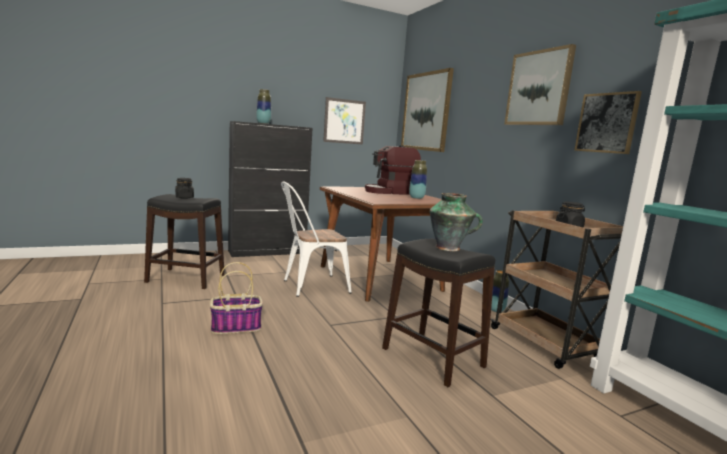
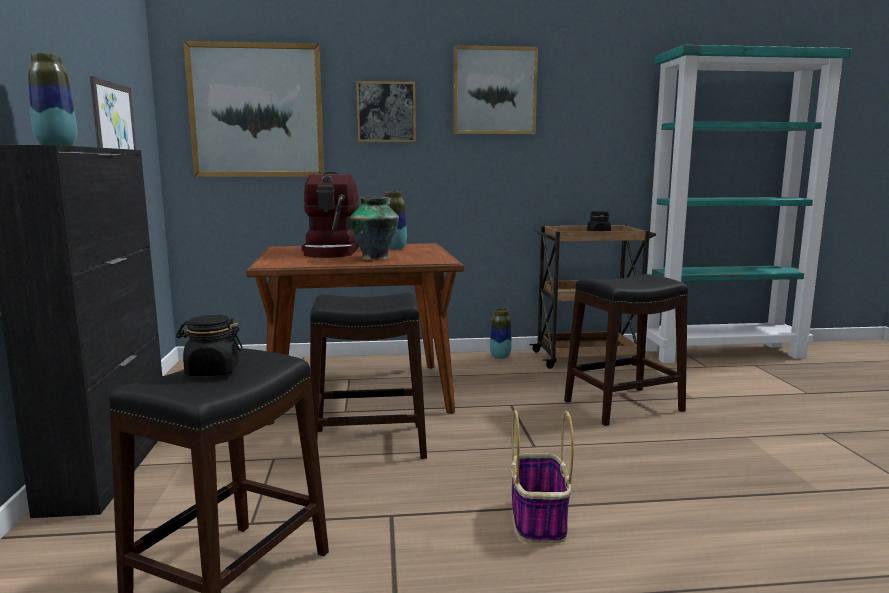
camera: 70 degrees left, 0 degrees up
(310, 286) = (369, 444): white chair -> black stool
(449, 248) = (630, 279): vase -> vase (376, 258)
(607, 123) = (583, 132): picture -> picture (386, 112)

